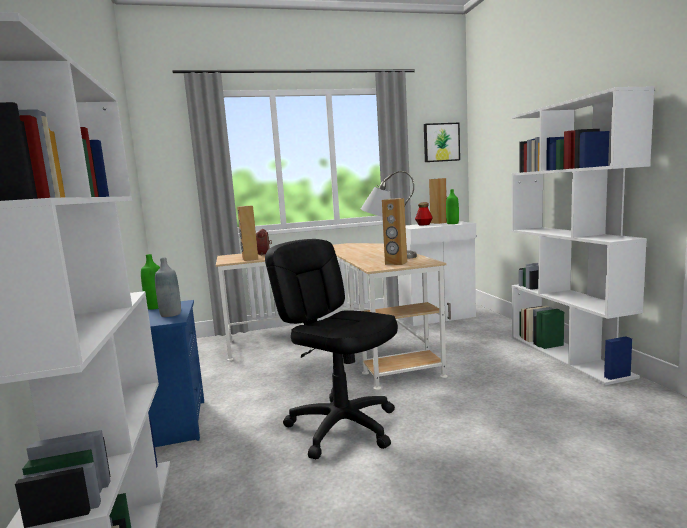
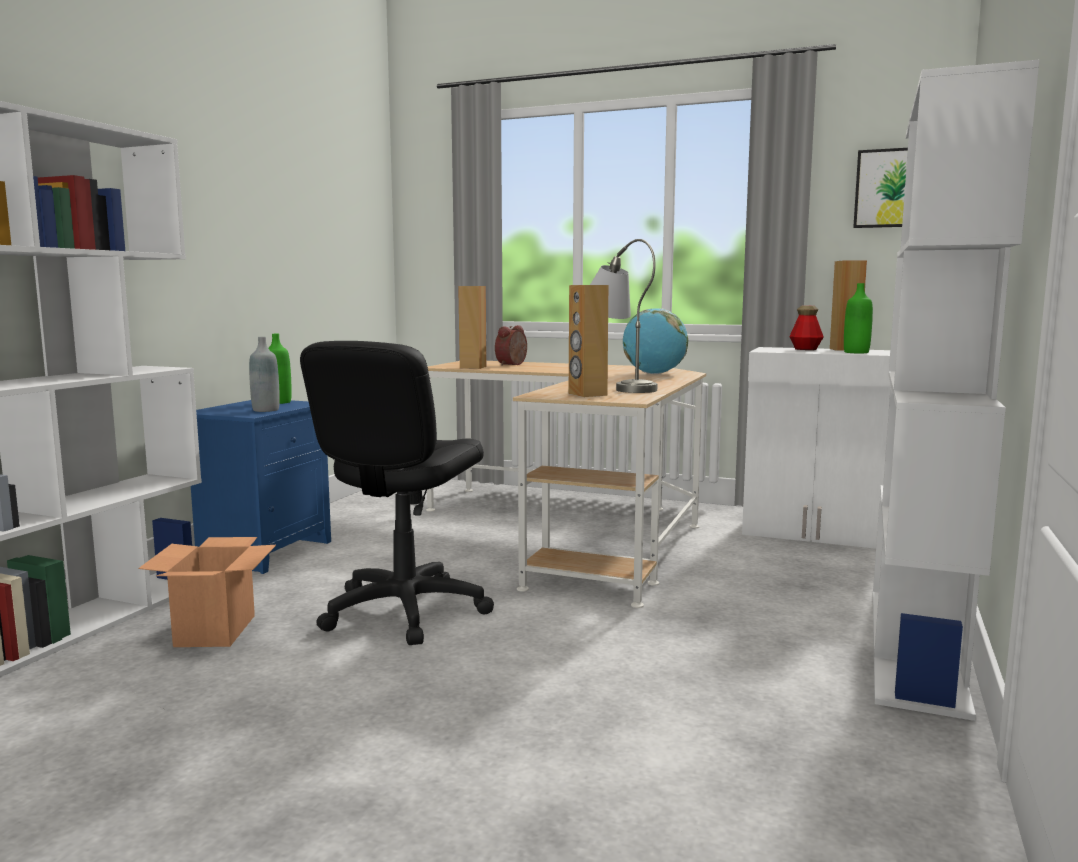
camera: 35 degrees right, 0 degrees up
(247, 494) = (215, 630): none -> cardboard box
(342, 426) = (404, 611): black office chair -> black office chair turned 150 degrees counterclockwise
(365, 247) = (654, 374): none -> globe

